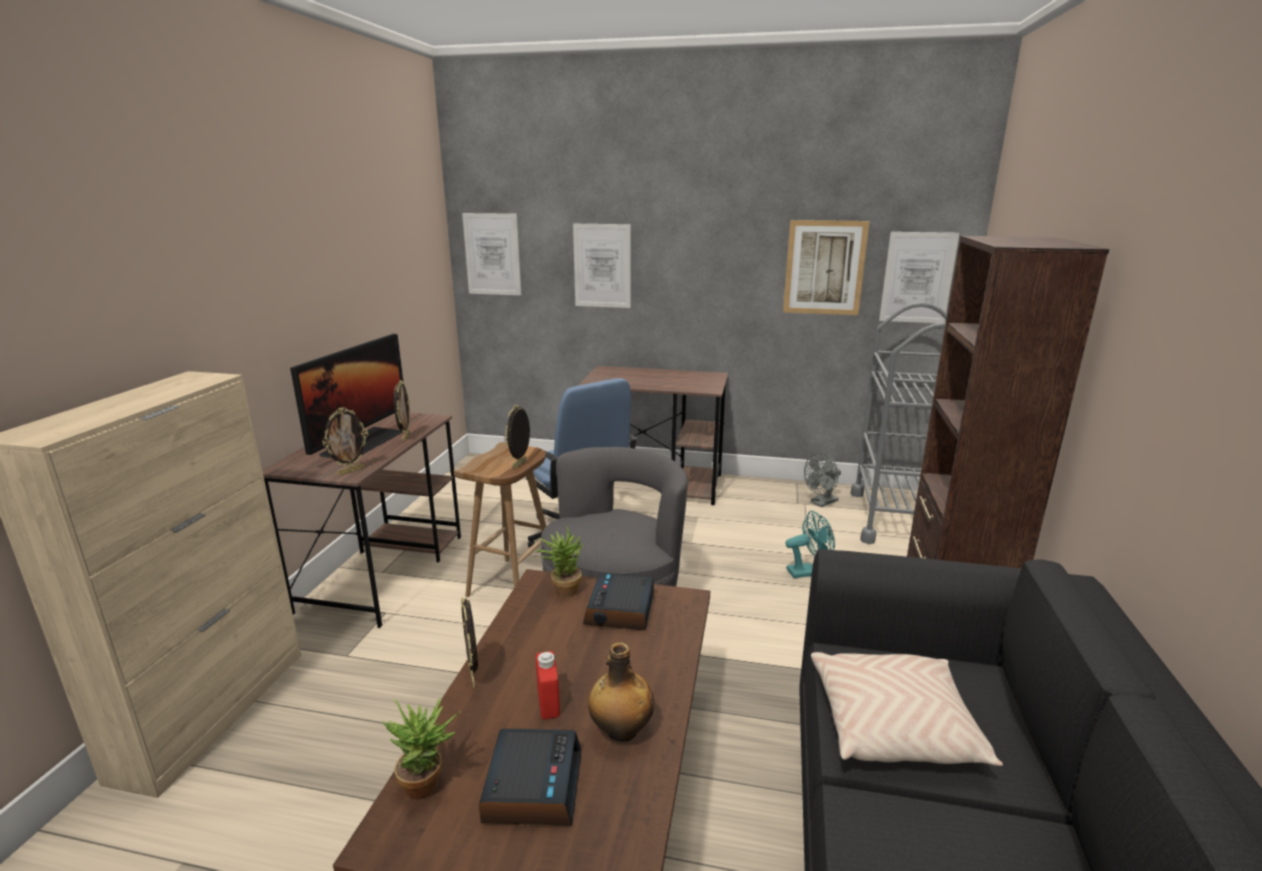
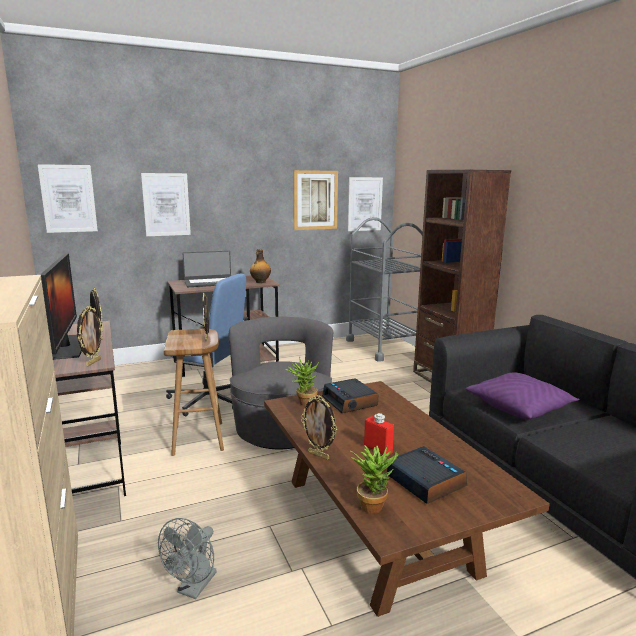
camera: 35 degrees left, 5 degrees down
(621, 731) = (429, 446): bottle -> bottle (260, 282)
(638, 377) = (209, 283): none -> laptop
(808, 571) = (367, 381): turquoise fan -> none
(821, 503) = (336, 348): grey fan -> grey fan (194, 588)
(893, 726) = (519, 407): beige pillow -> purple pillow

